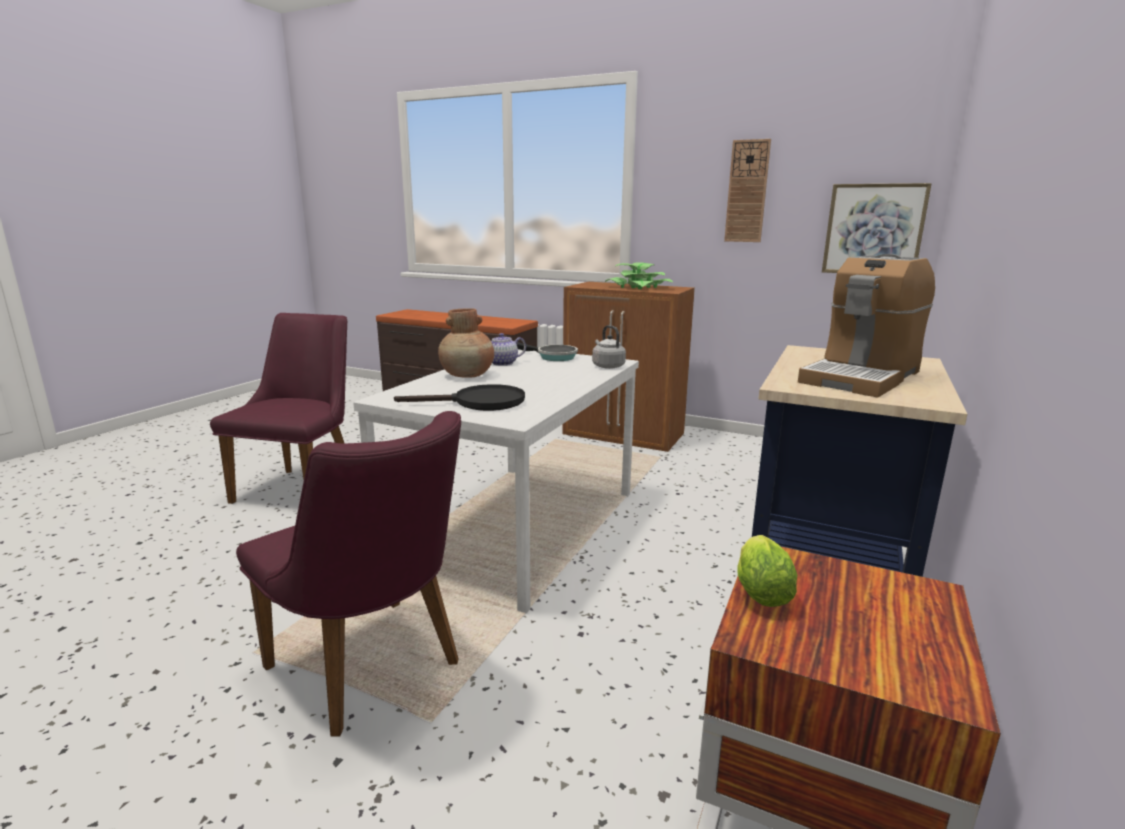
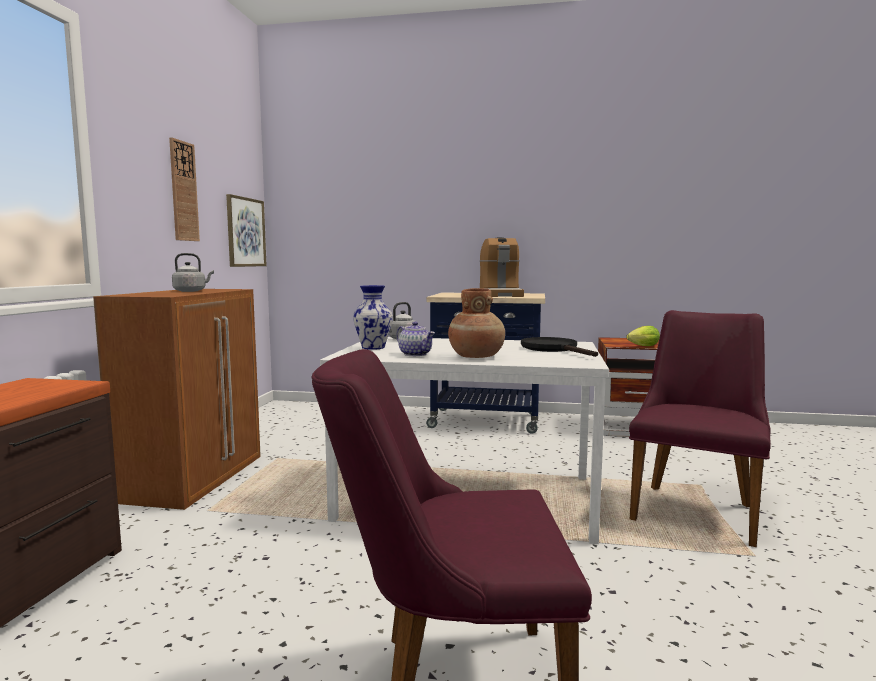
camera: 105 degrees left, 10 degrees down
(553, 357) = (374, 347): frying pan -> vase
(638, 287) = (191, 291): potted plant -> grey kettle
(861, 377) = (500, 294): coffee machine -> coffee machine turned 60 degrees clockwise

